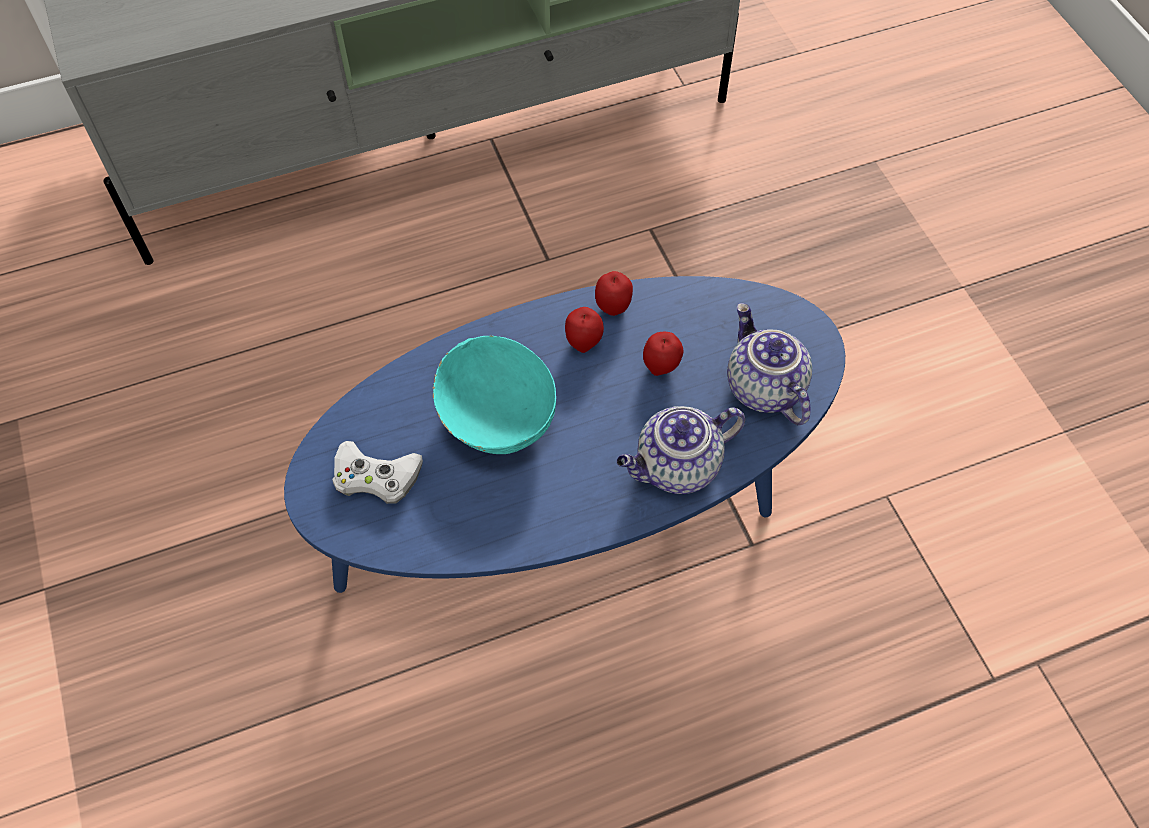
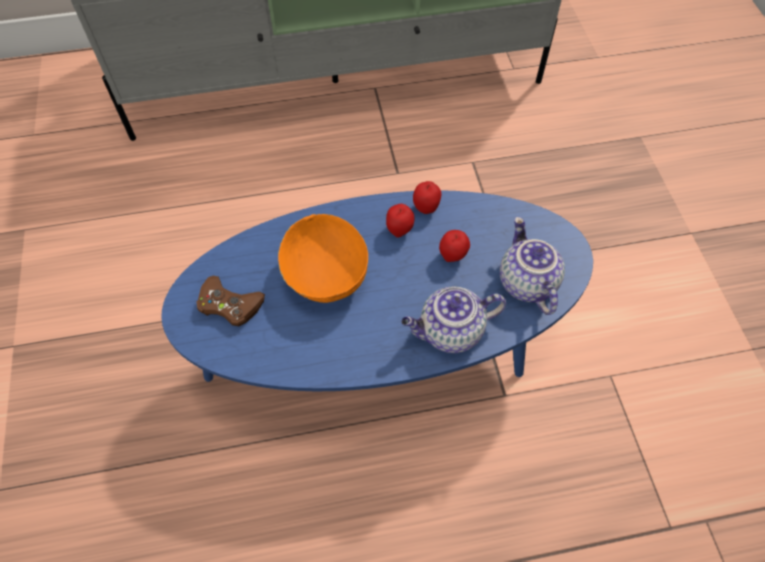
camera: 10 degrees right, 0 degrees up
(376, 477) = (229, 305): white game controller -> brown game controller
(496, 417) = (325, 274): turquoise bowl -> orange bowl

